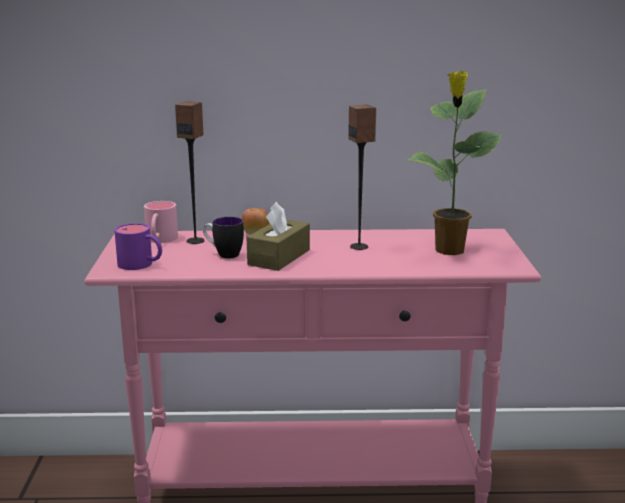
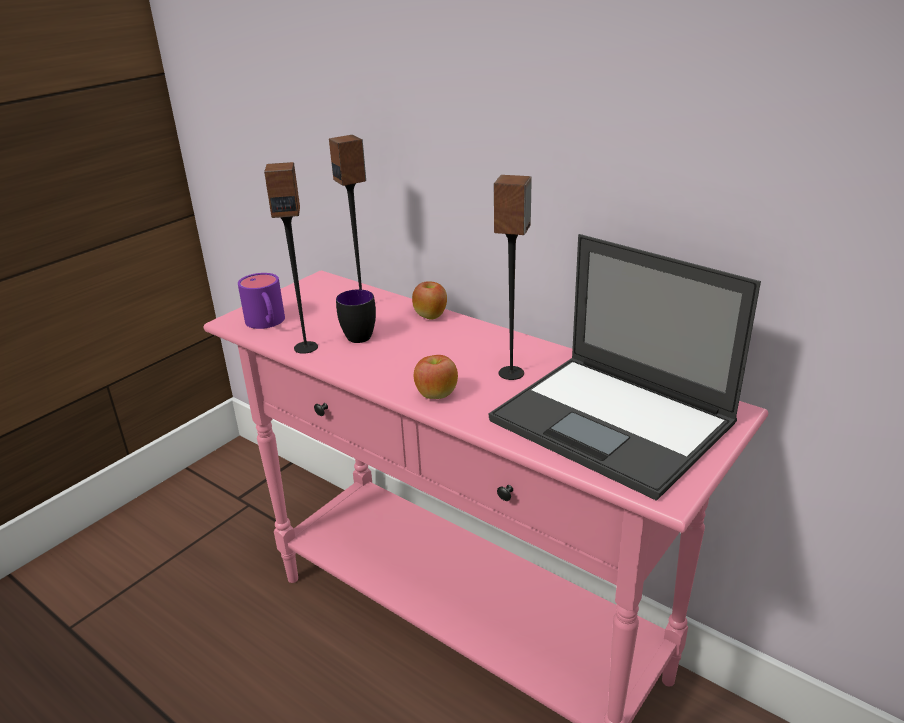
camera: 40 degrees right, 10 degrees up
(160, 240) = (334, 294): pink mug -> none
(201, 268) = (306, 347): none -> speaker
(279, 257) = (400, 358): brown tissue box -> none
(335, 266) = (436, 395): none -> apple
(449, 251) = (614, 423): potted plant -> laptop

